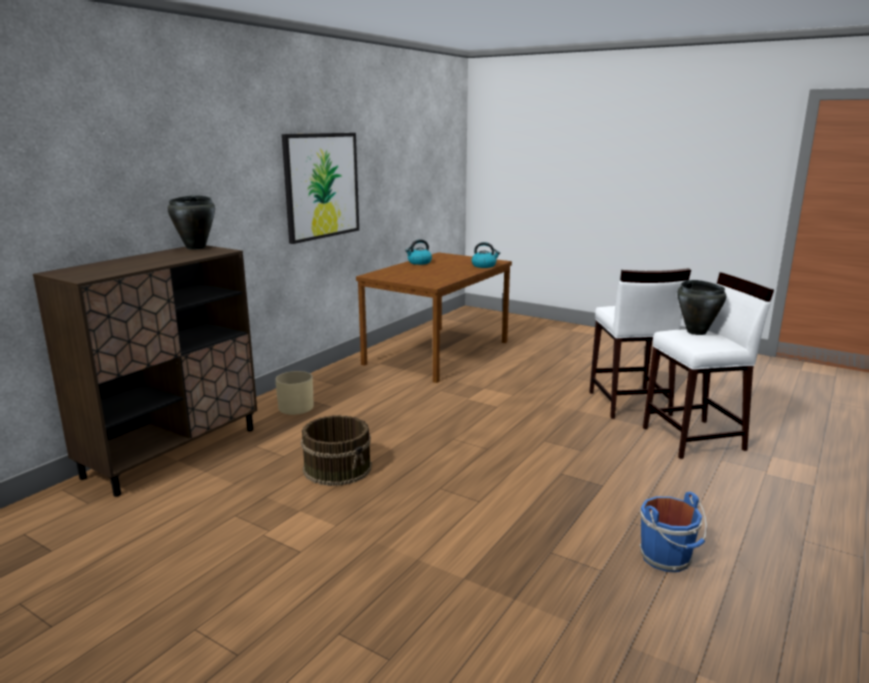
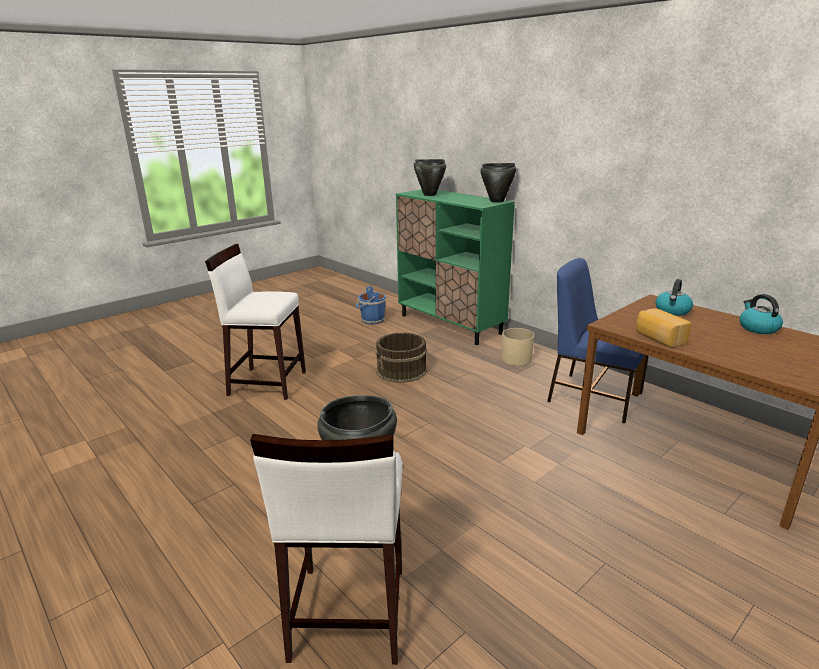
camera: 105 degrees right, 5 degrees up
(115, 269) = (429, 194): none -> black cooking pot
(173, 452) = (450, 324): brown cabinet -> green cabinet
(321, 186) = (664, 182): picture -> none
(372, 377) = (593, 396): none -> blue chair
(452, 277) = (659, 338): none -> bread
(484, 266) = (761, 368): kettle -> kettle (672, 311)
(628, 404) = (486, 589): white stool -> white stool (267, 383)
(667, 558) = (180, 485): blue bucket -> blue bucket (371, 320)

